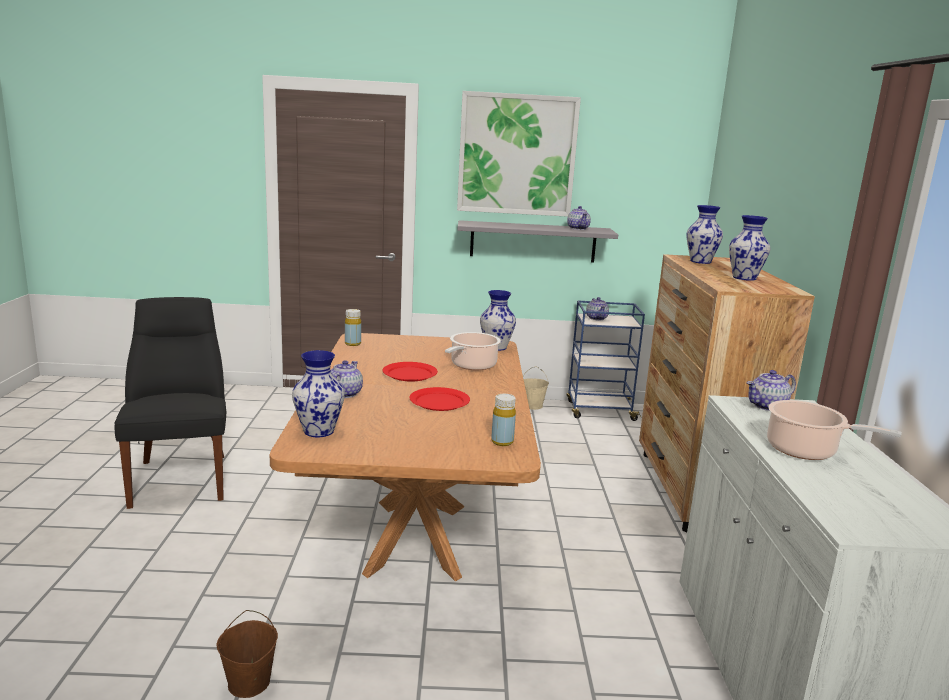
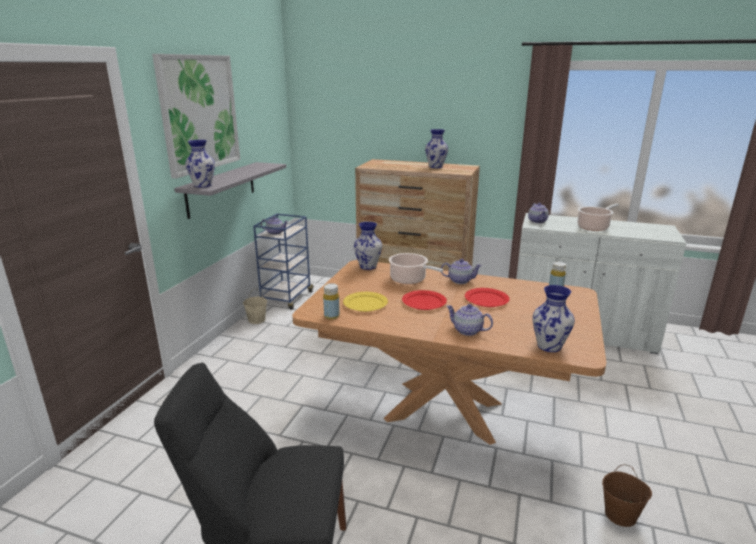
camera: 70 degrees left, 5 degrees up
(390, 352) = (365, 303): none -> yellow plate
(578, 228) = (254, 167): teapot -> teapot (459, 280)
(701, 261) = (384, 165): vase -> vase (203, 185)

